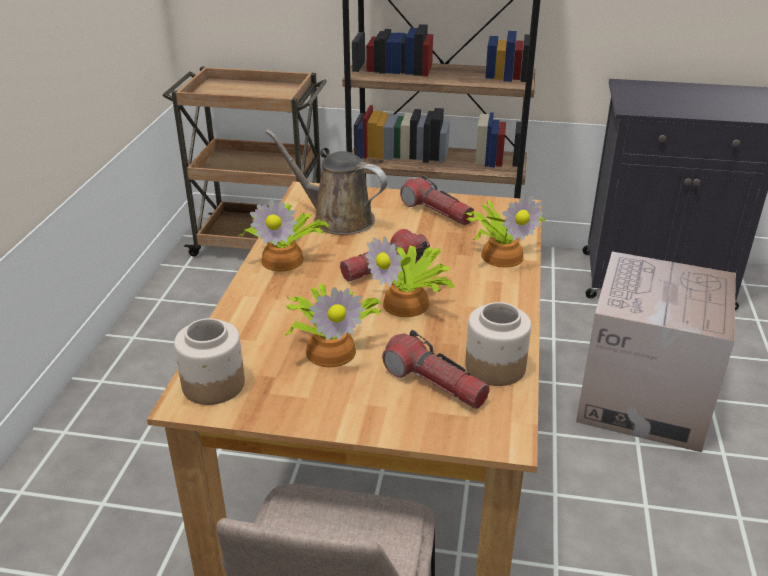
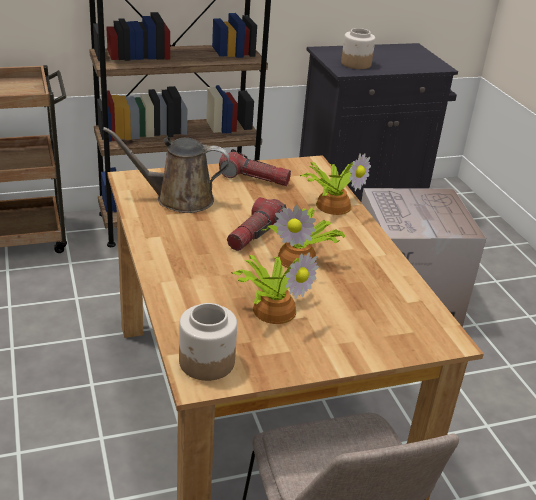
camera: 30 degrees left, 0 degrees up
(284, 258) = (166, 242): potted plant -> none
(434, 383) = (370, 314): flashlight -> none
(494, 367) = (400, 292): jar -> jar (355, 64)

